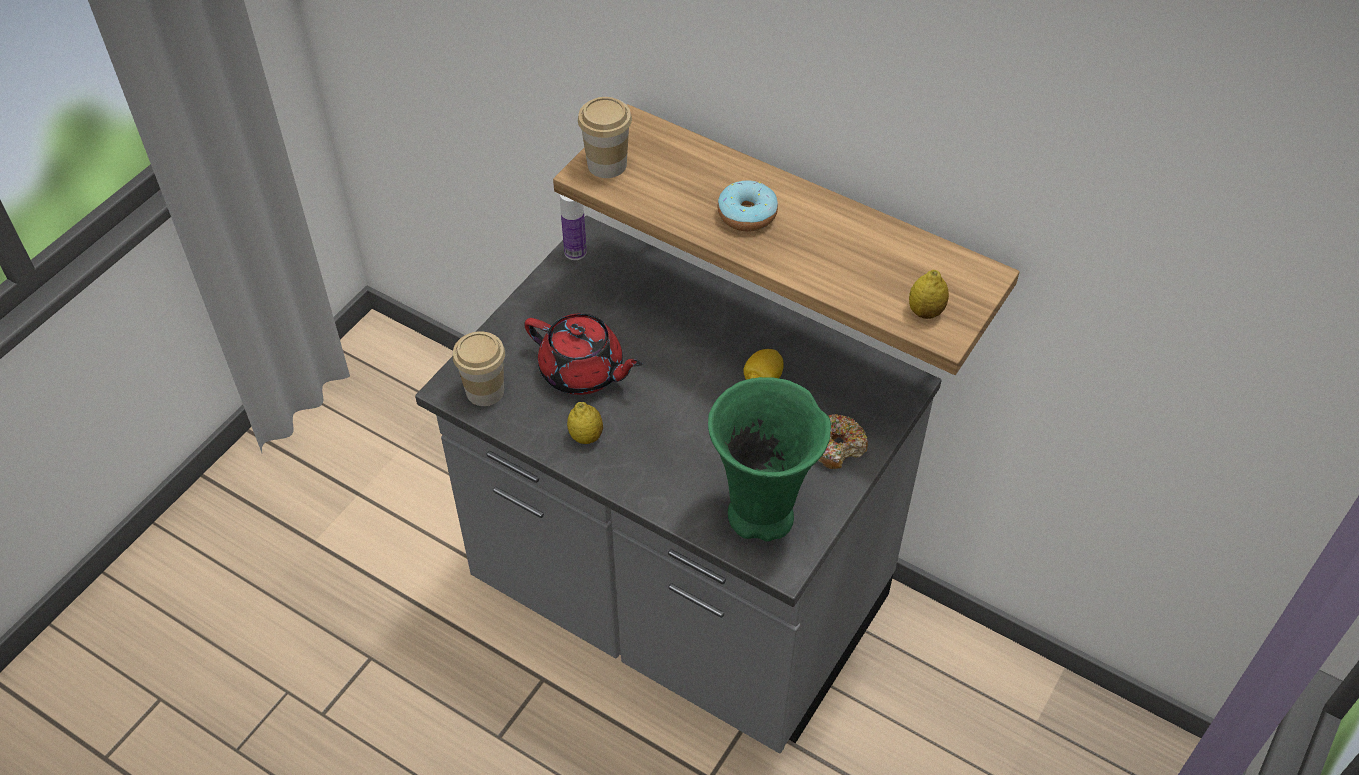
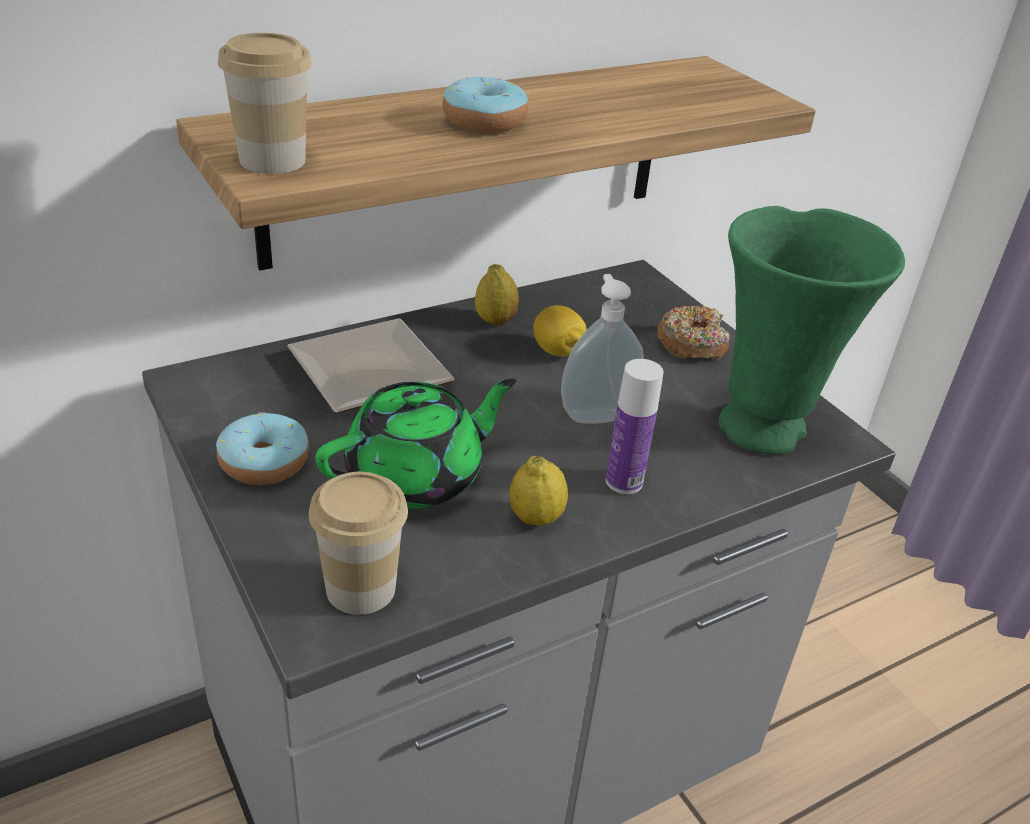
camera: 65 degrees left, 15 degrees down
(548, 306) = (264, 462): none -> donut
(575, 252) = (196, 402): bottle -> bottle (624, 481)
(583, 371) = (417, 476): red teapot -> green teapot
(658, 305) = (367, 375): none -> plate
(706, 426) = (596, 414): none -> soap dispenser
(925, 311) = (731, 98): lemon -> lemon (495, 321)

